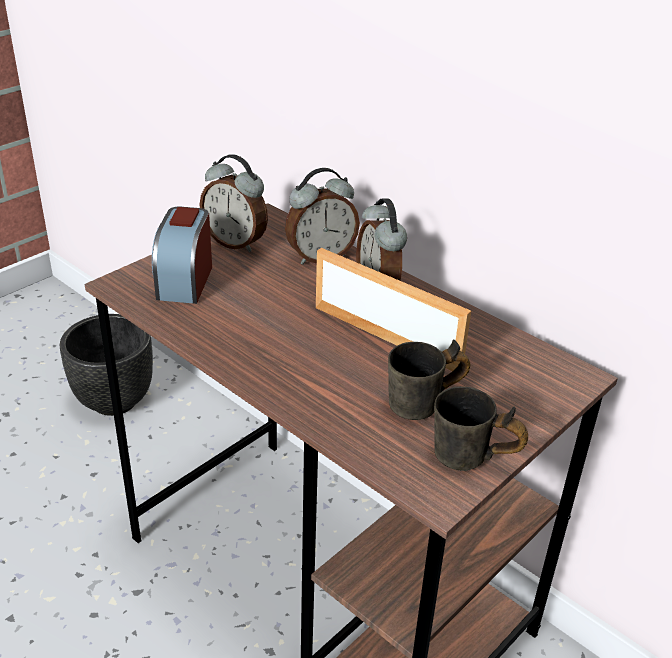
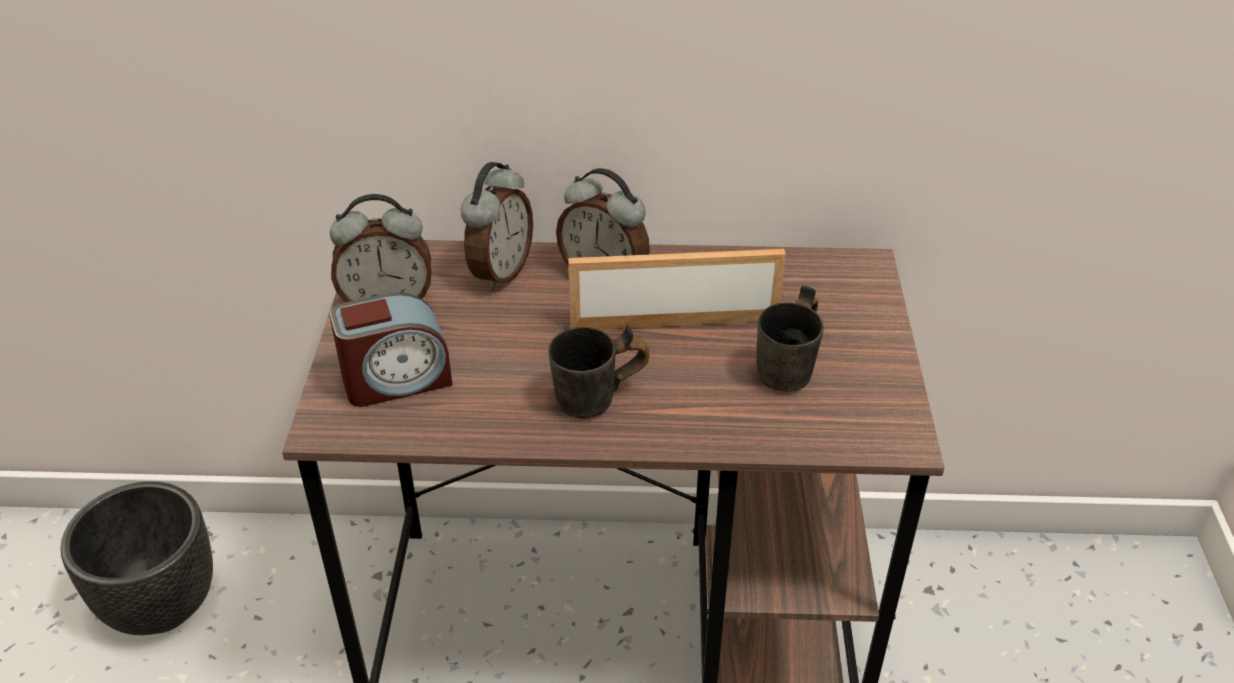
camera: 40 degrees left, 5 degrees up
(185, 281) = (396, 380): alarm clock -> alarm clock turned 75 degrees counterclockwise
(470, 463) = (888, 397): grey mug -> grey mug (599, 403)

